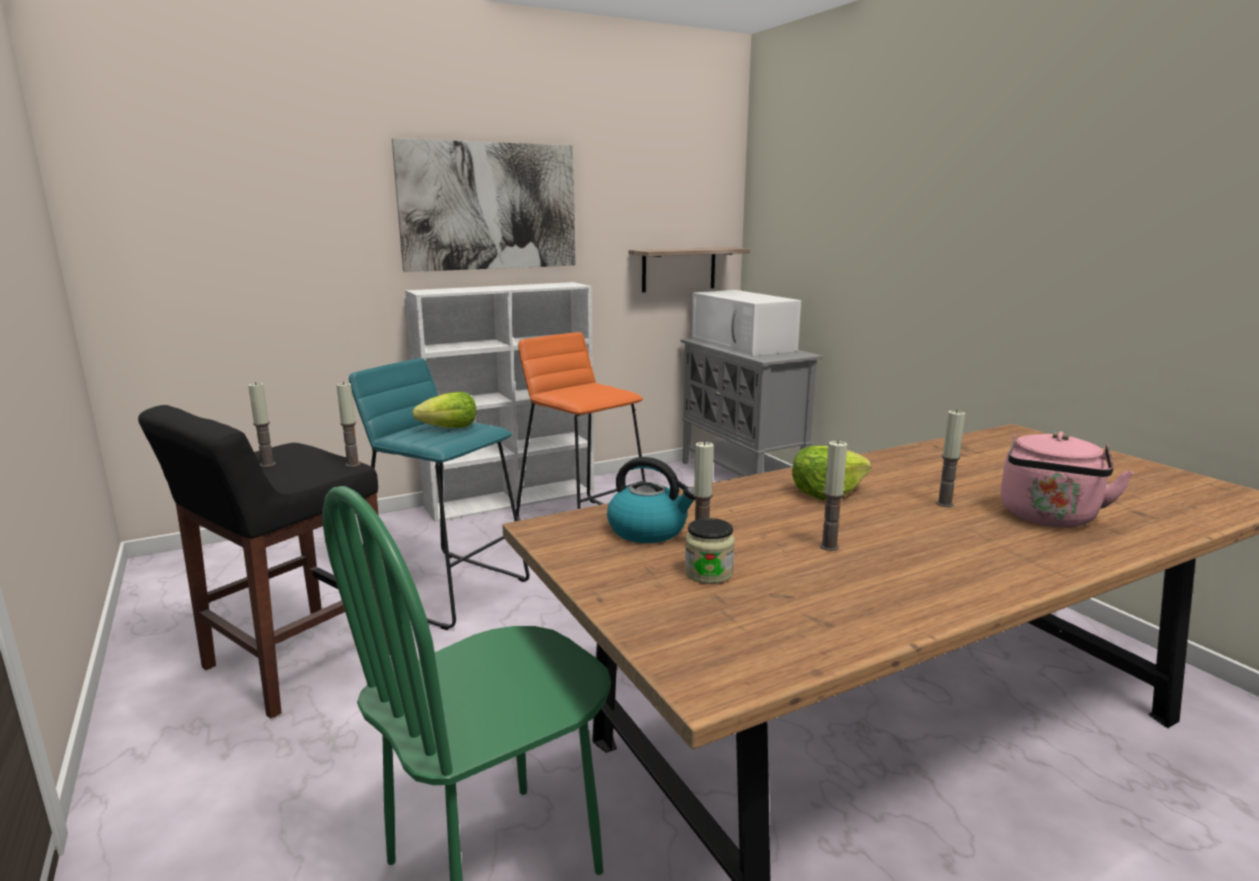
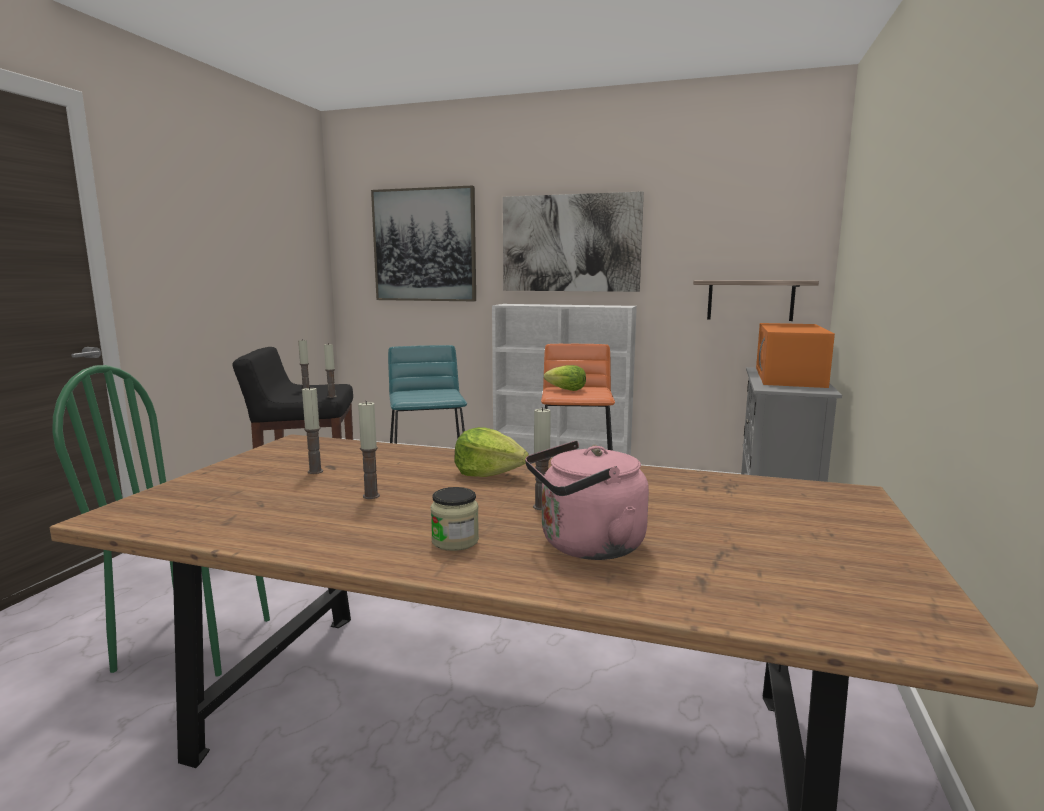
camera: 45 degrees right, 5 degrees down
(262, 206) = (424, 245): none -> picture
(449, 428) = (434, 393): lettuce -> lettuce (566, 390)
(649, 530) = (327, 456): kettle -> none
(708, 573) = (274, 482): jar -> jar (455, 541)
(743, 344) = (789, 377): white microwave -> orange microwave

